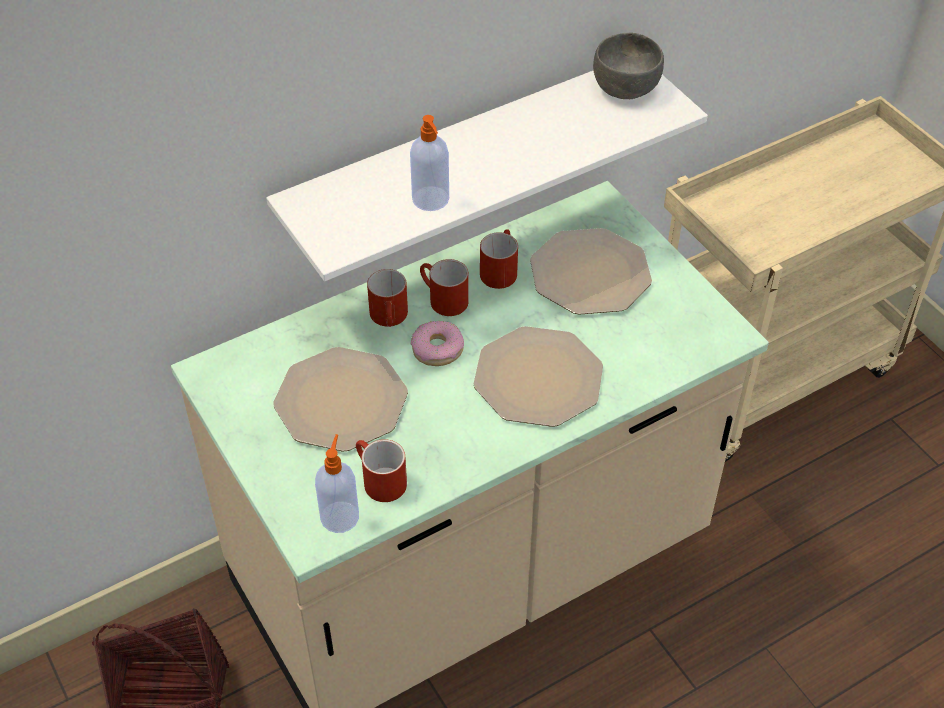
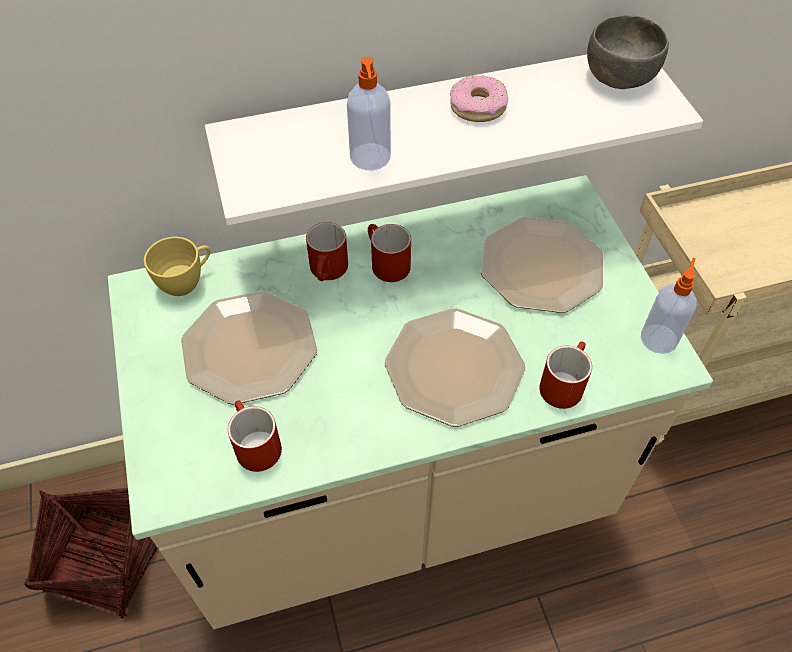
camera: 15 degrees right, 5 degrees up
(254, 355) = (186, 282): none -> yellow cup
(340, 516) = (200, 475): soap dispenser -> soap dispenser (659, 338)
(437, 349) = (363, 314): donut -> donut (478, 107)
(499, 269) = (451, 244): red mug -> red mug (563, 383)

